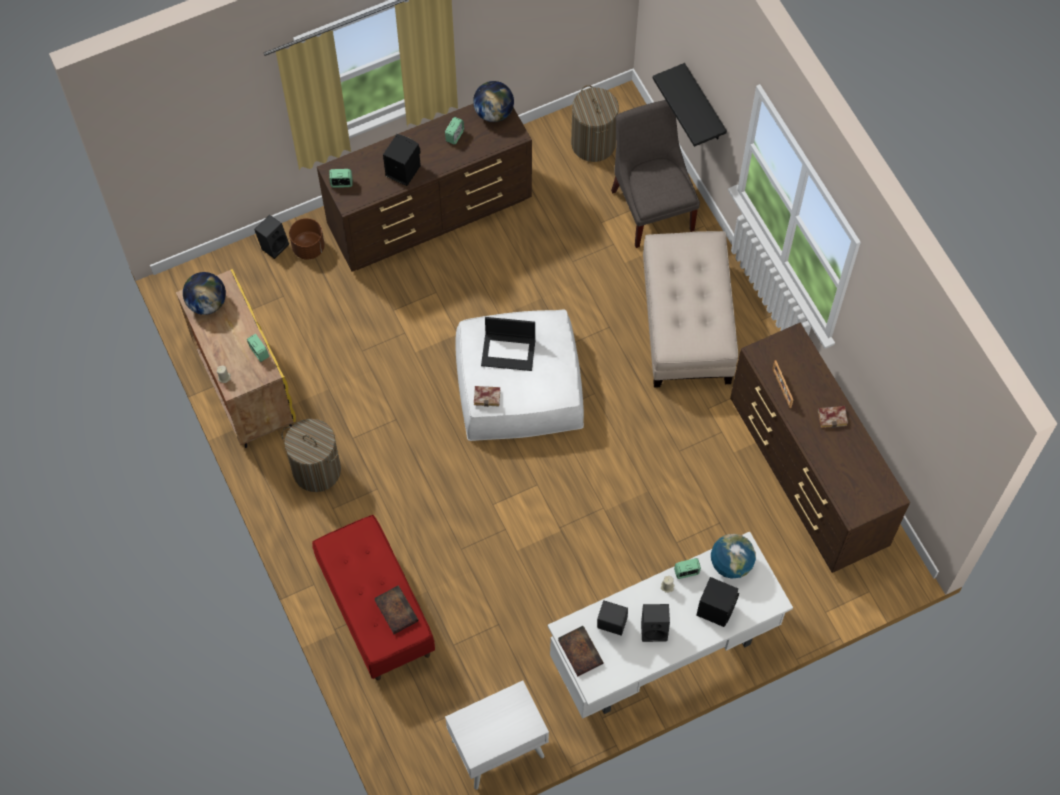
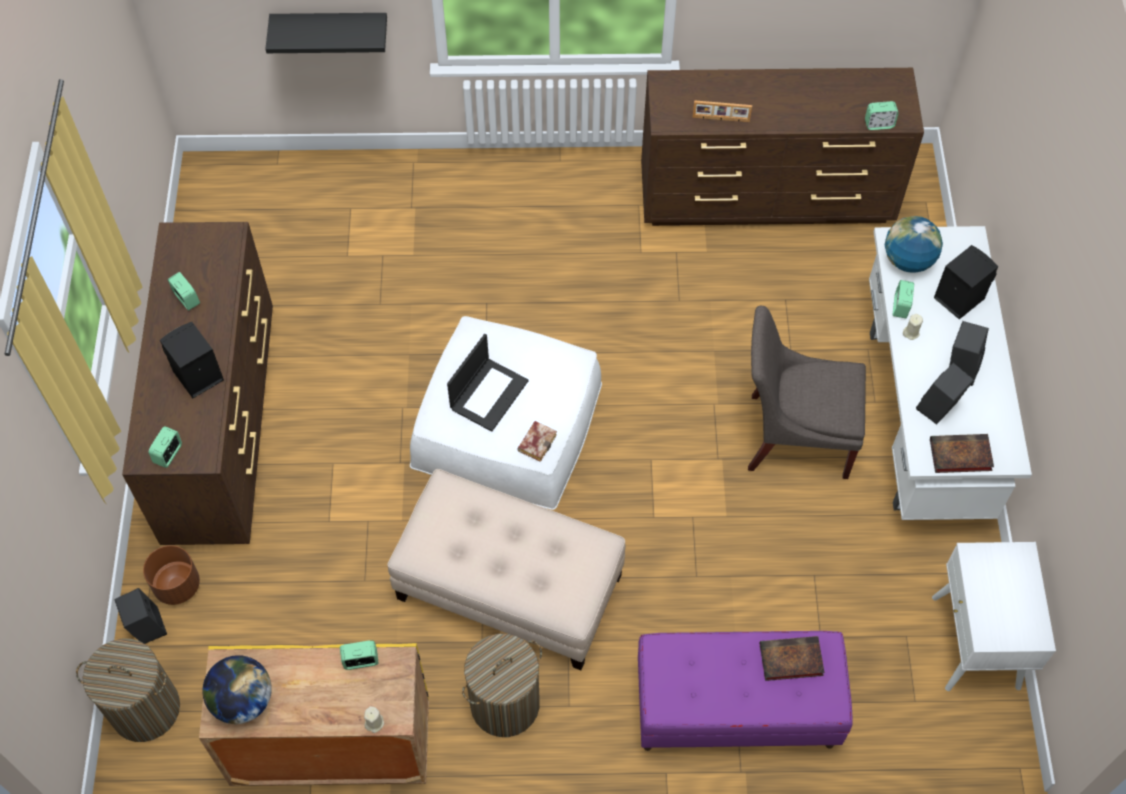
camera: 65 degrees left, 5 degrees down
(375, 610) = (735, 710): red bench -> purple bench
(493, 112) = (182, 245): globe -> none
(593, 143) = (239, 221): laundry basket -> laundry basket (145, 708)
(652, 206) = (357, 199): grey chair -> grey chair (792, 435)
(687, 323) = (525, 227): beige ottoman -> beige ottoman (510, 585)
(833, 417) = (780, 89): book -> none
(838, 497) = (879, 124): none -> alarm clock

